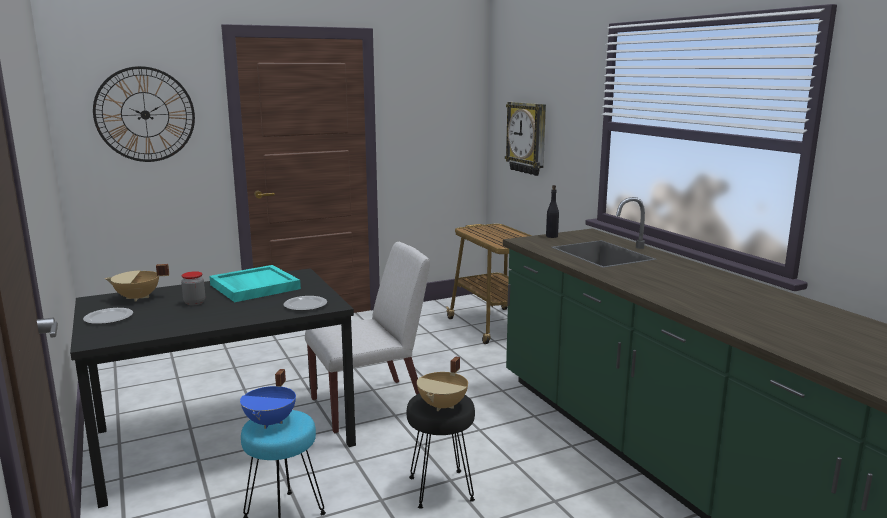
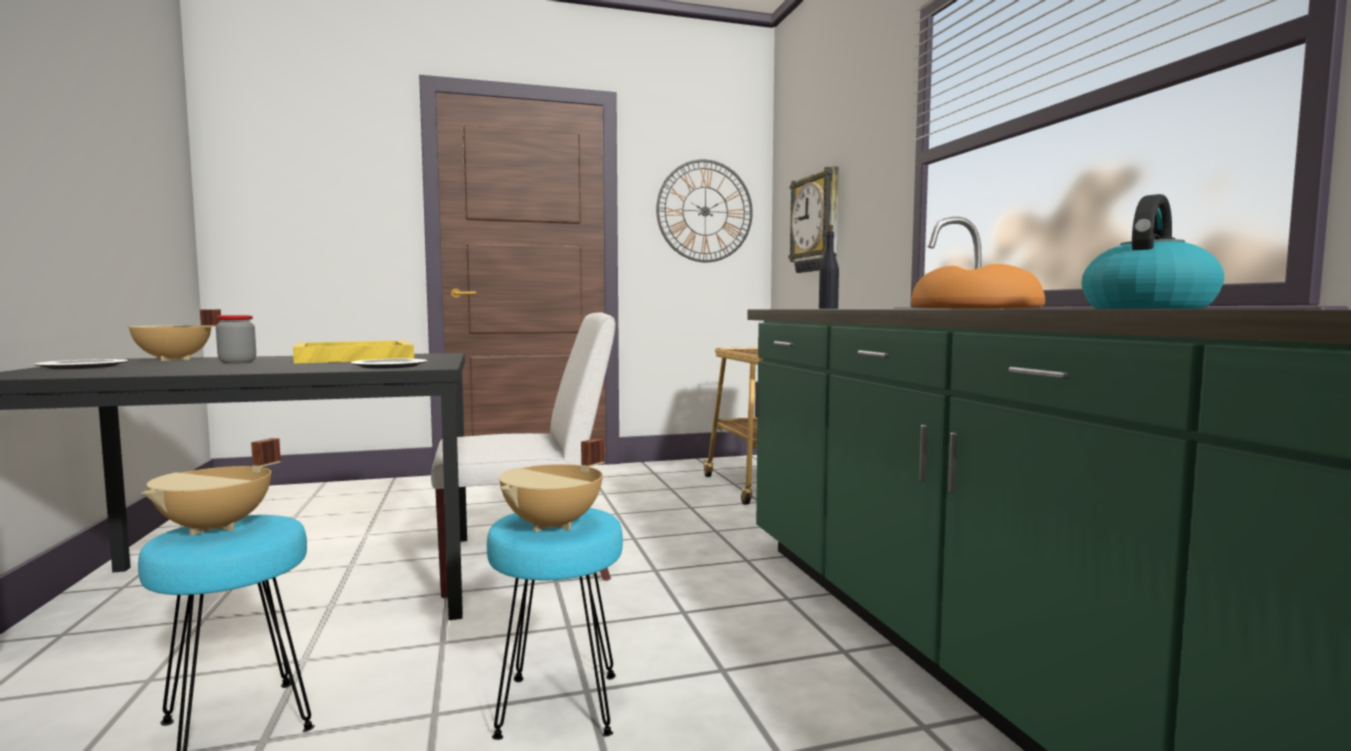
camera: 10 degrees right, 10 degrees down
(145, 114) = (314, 180): wall clock -> wall clock (705, 211)
(254, 286) = (353, 358): turquoise tray -> yellow tray
(271, 422) = (217, 527): blue cooking pot -> beige cooking pot
(440, 489) = (558, 706): black stool -> turquoise stool
(644, 279) = (974, 308): none -> bread
(719, 304) = (1147, 308): none -> kettle

